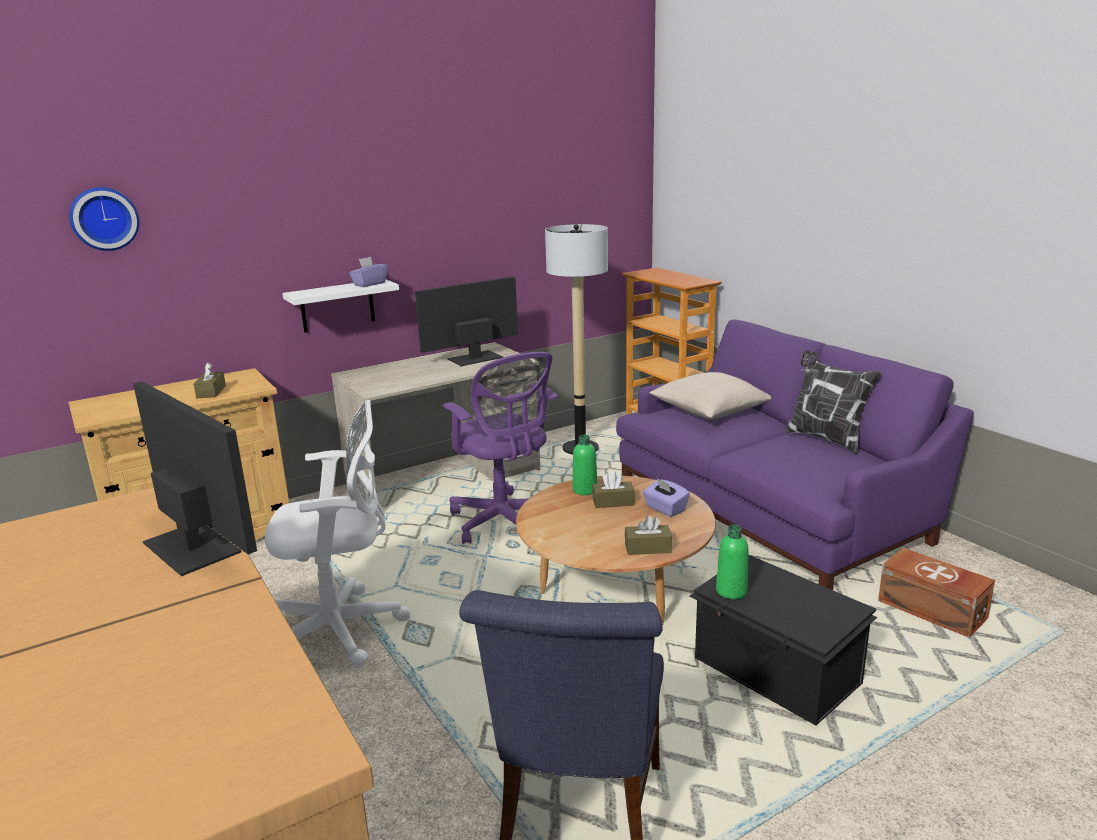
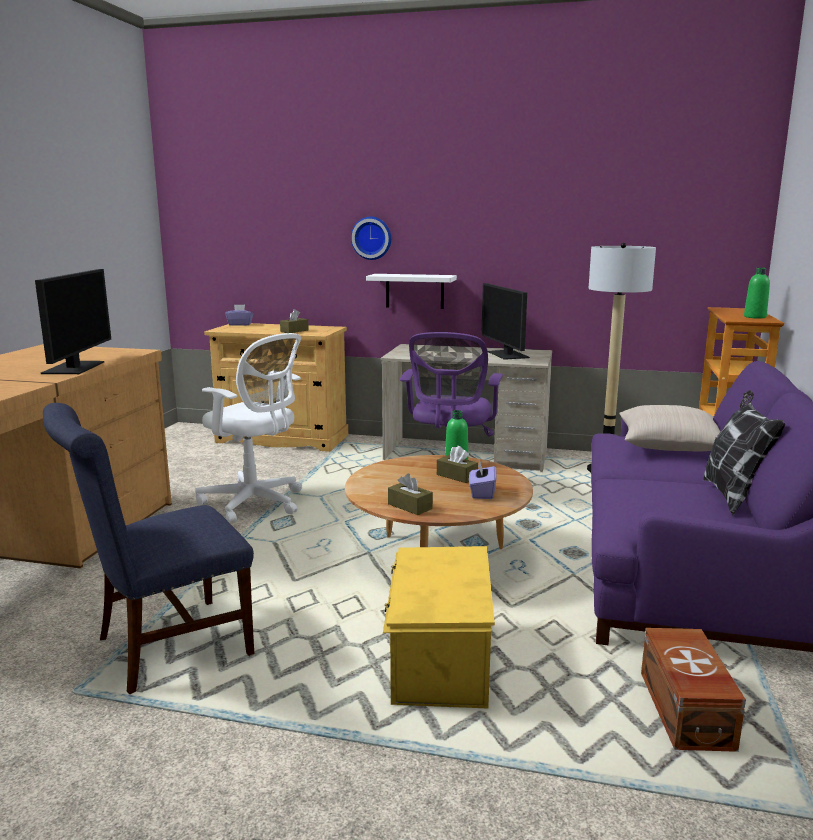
camera: 45 degrees right, 5 degrees down
(104, 218) = (269, 205): wall clock -> wall clock (372, 238)
(369, 284) = (434, 275): purple tissue box -> purple tissue box (240, 324)
(474, 358) = (507, 355): monitor -> monitor turned 120 degrees counterclockwise
(731, 591) = (418, 559): green bottle -> green bottle (755, 317)
(776, 673) = (438, 661): black storage box -> yellow storage box

